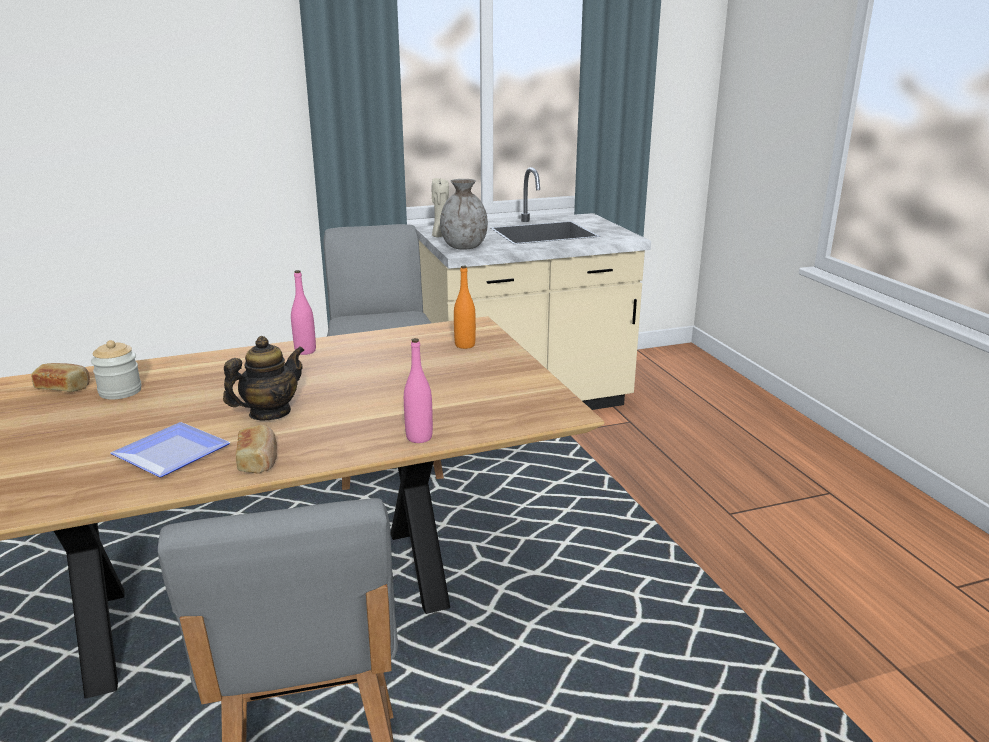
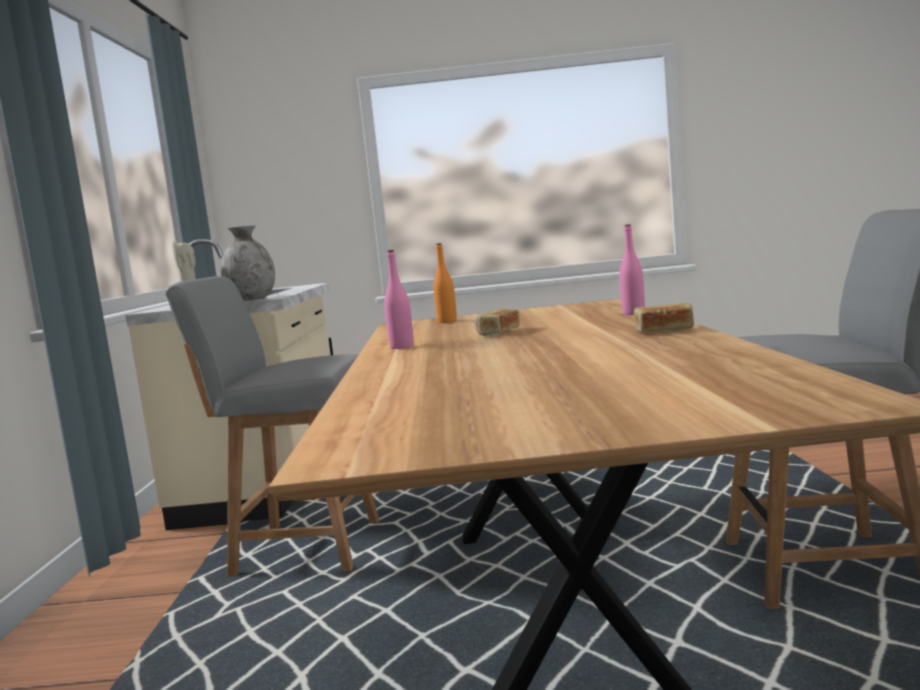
camera: 70 degrees left, 15 degrees down
(64, 387) = (402, 400): bread -> bread (497, 333)
(120, 391) = (449, 379): jar -> none
(172, 451) = (637, 347): plate -> none
(269, 413) = (561, 338): teapot -> none

